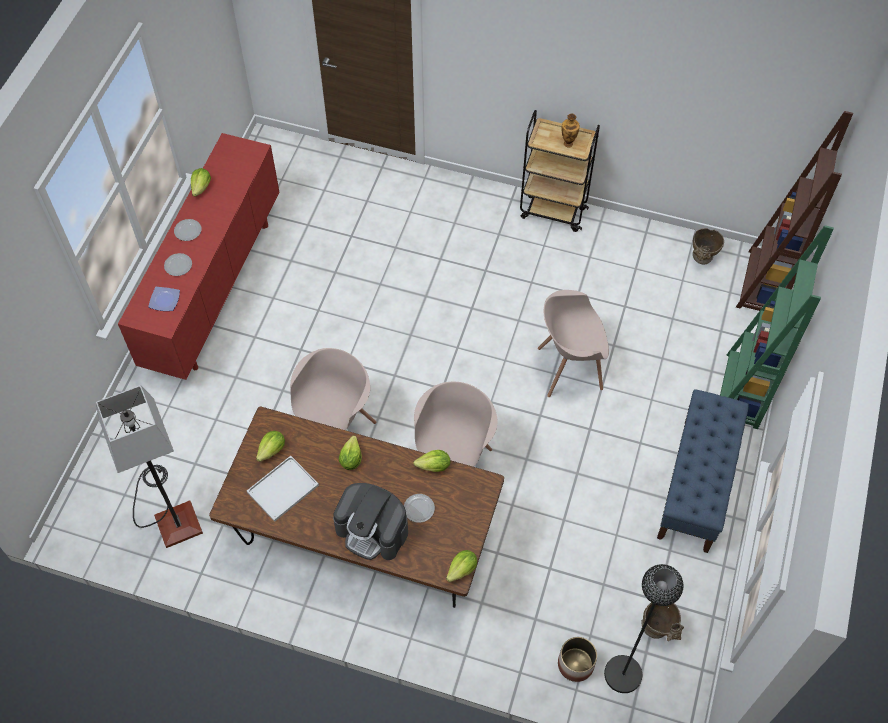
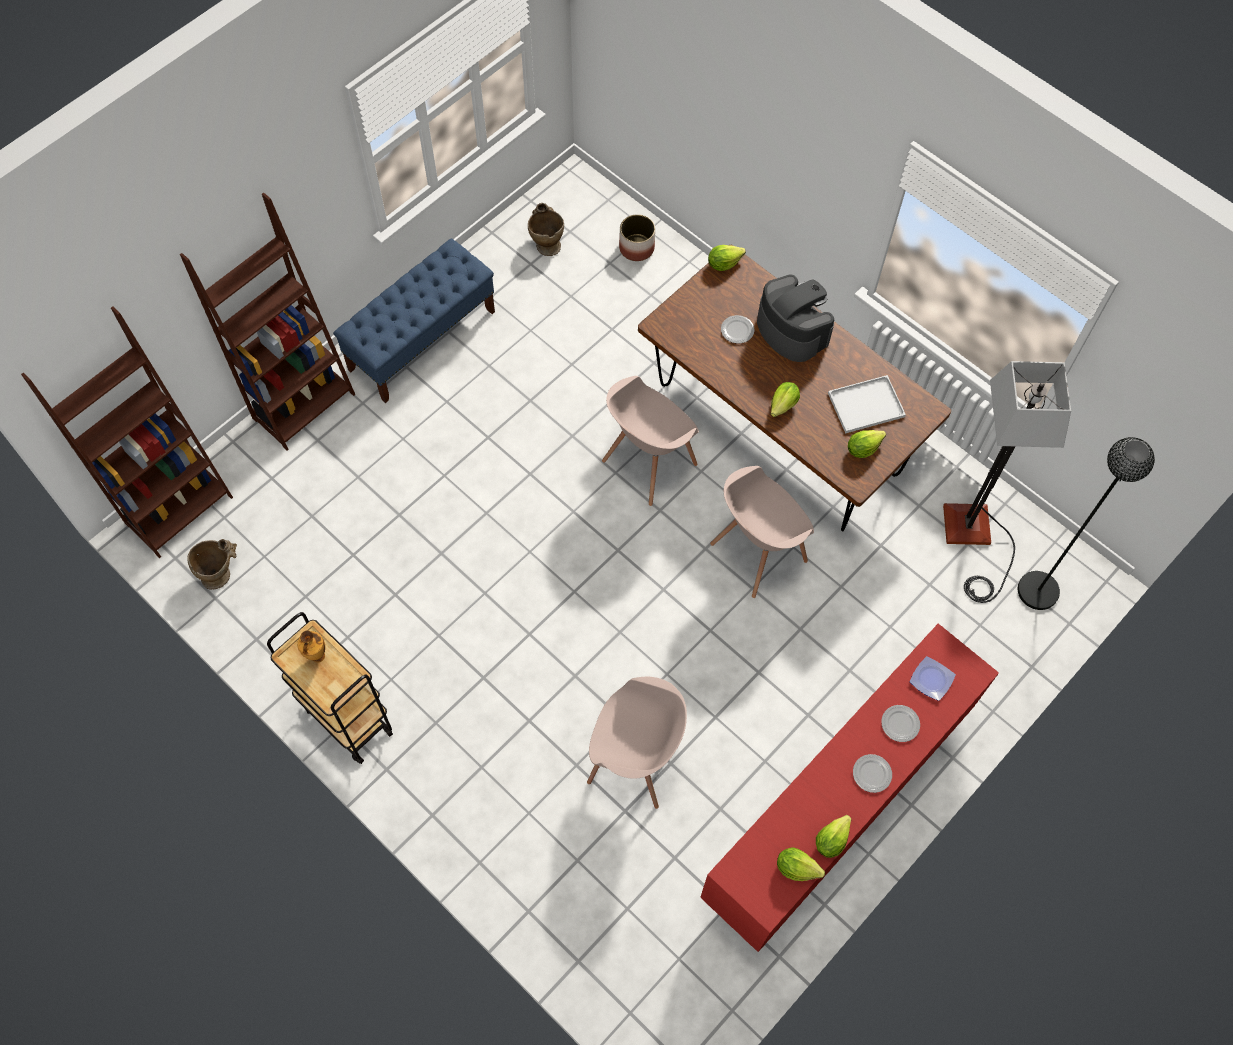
camera: 155 degrees left, 5 degrees up
(434, 466) = (701, 362): lettuce -> lettuce (796, 867)
(568, 369) = (466, 509): beige chair -> beige chair (635, 761)
(622, 674) = (601, 225): black floor lamp -> black floor lamp (1038, 591)
(742, 391) = (303, 406): green bookcase -> brown bookcase

